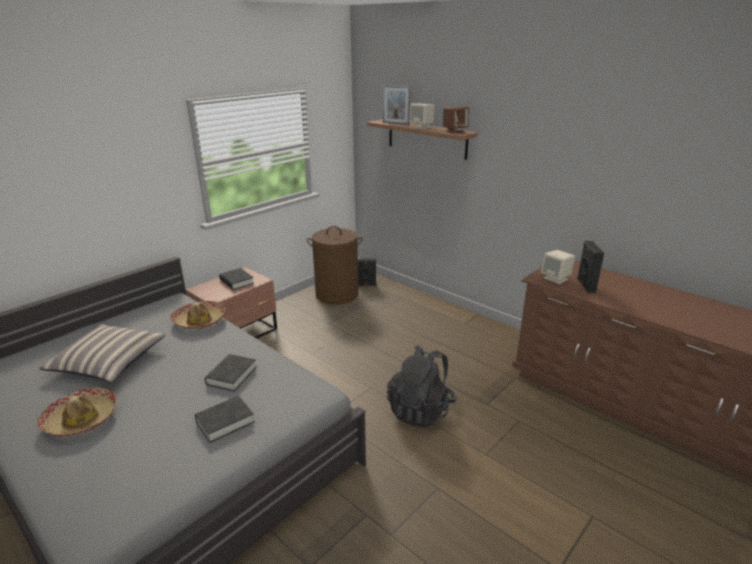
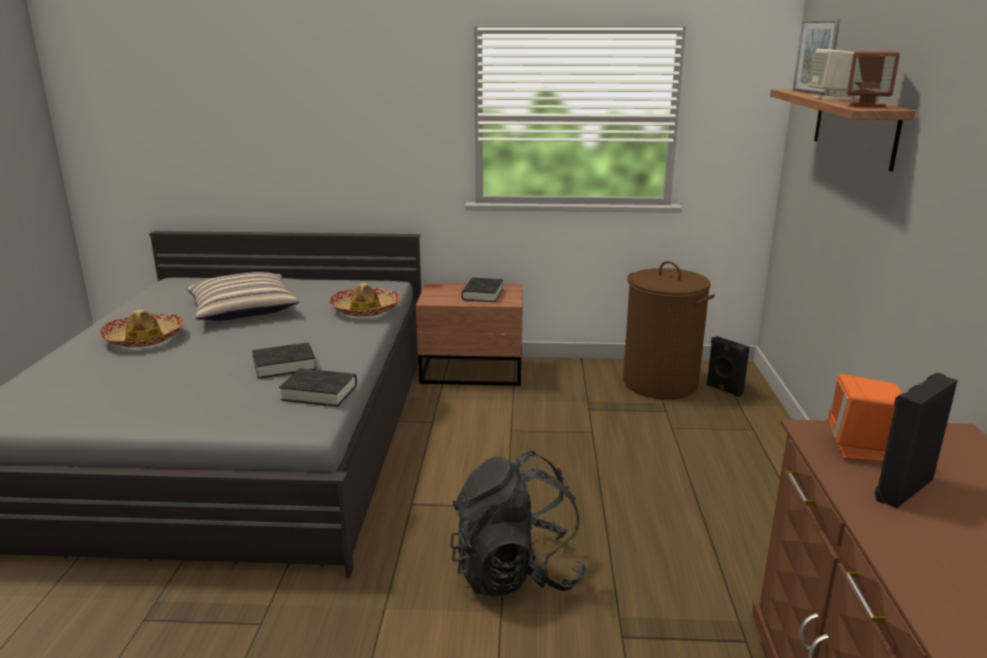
camera: 50 degrees right, 5 degrees down
(225, 422) = (198, 397): black book -> black book (319, 393)
(556, 278) = (860, 449): beige speaker -> orange speaker

